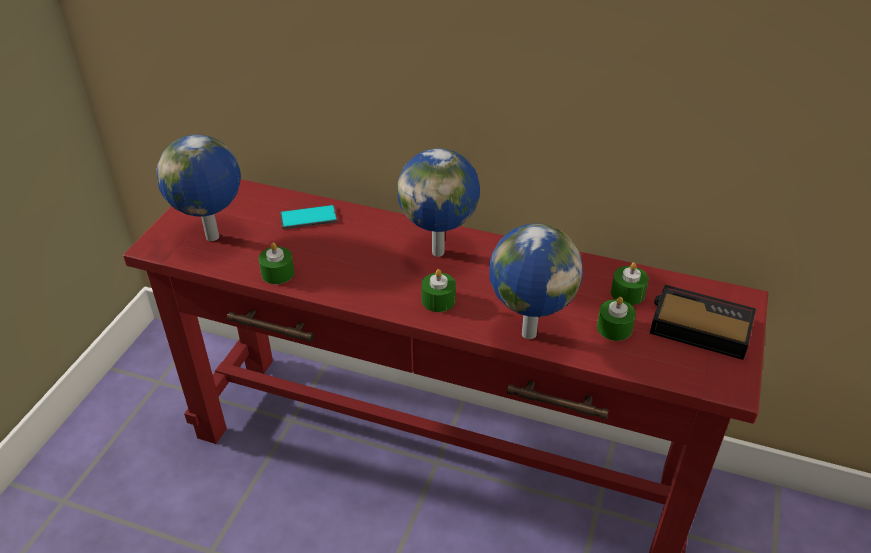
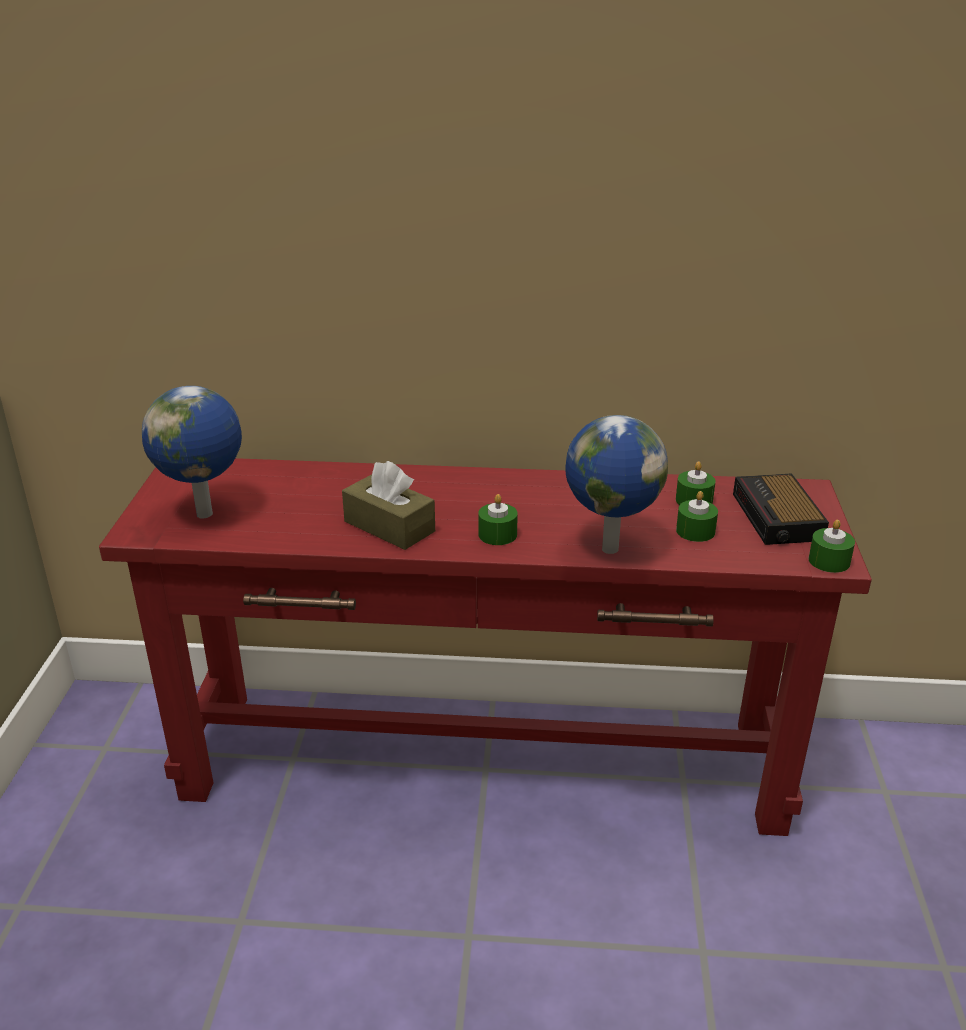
camera: 15 degrees left, 10 degrees down
(277, 273) = (301, 536): green candle -> green candle (829, 561)
(308, 218) = (311, 482): phone -> none
(352, 275) = (389, 526): none -> brown tissue box
(439, 251) = (477, 492): globe -> none
(698, 327) = (778, 518): alarm clock -> alarm clock turned 105 degrees counterclockwise

